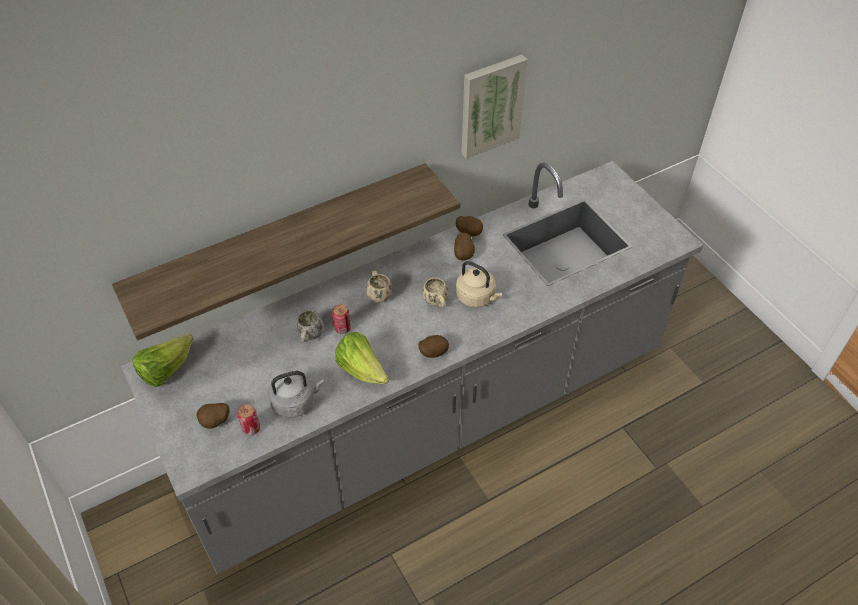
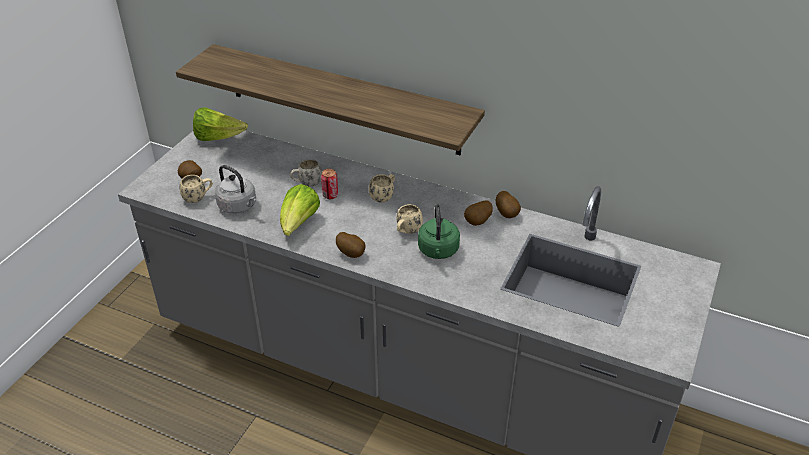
camera: 55 degrees right, 10 degrees down
(251, 428) = (198, 198): can -> beige mug
(477, 297) = (438, 251): beige kettle -> green kettle
(490, 105) = (564, 89): picture -> none

